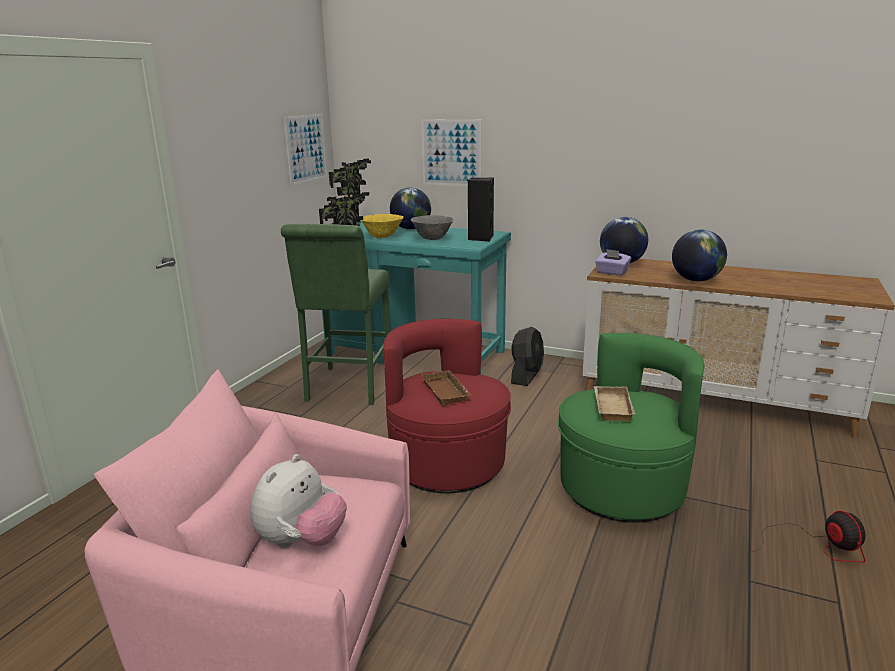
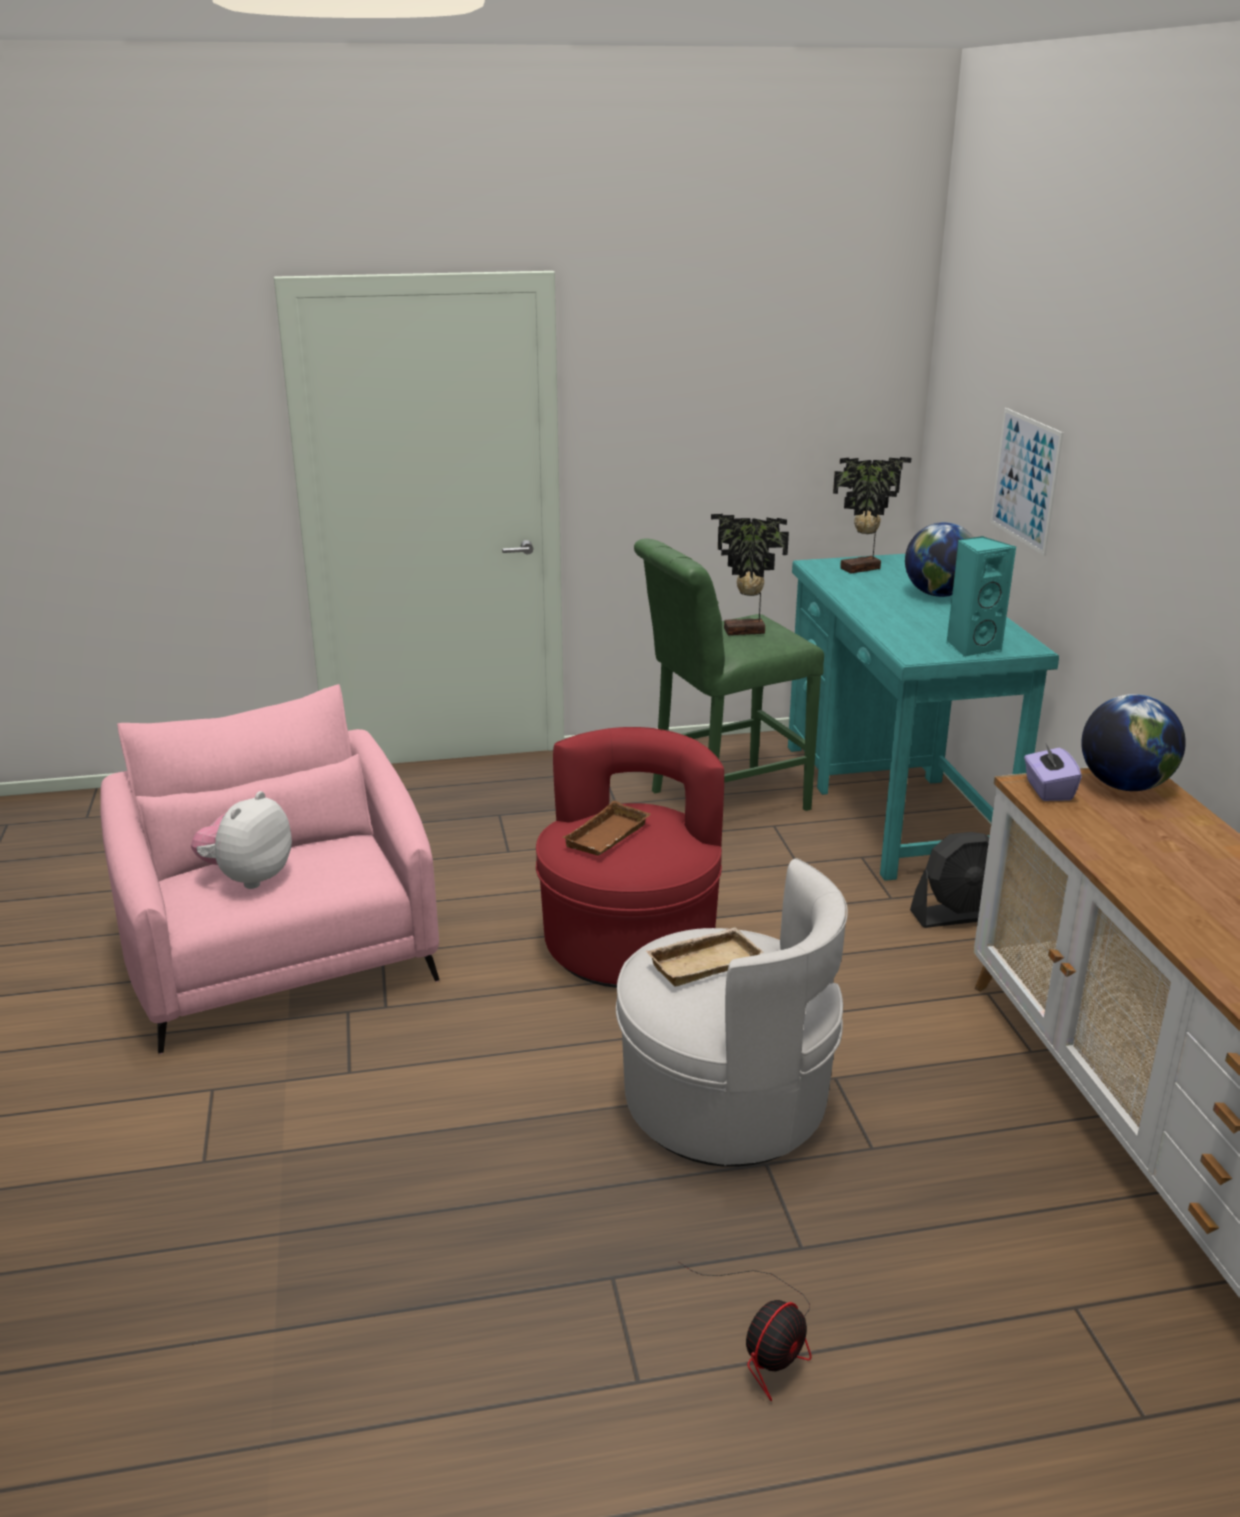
camera: 55 degrees right, 5 degrees up
(301, 541) = (248, 877): plush toy -> plush toy turned 120 degrees clockwise
(306, 148) = (848, 420): picture -> none
(382, 237) = (857, 595): yellow bowl -> none
(432, 239) = (906, 623): grey bowl -> none
(480, 238) = (971, 647): black speaker -> turquoise speaker
(621, 489) = (724, 1102): green armchair -> white armchair
(696, 280) = (1133, 869): globe -> none

